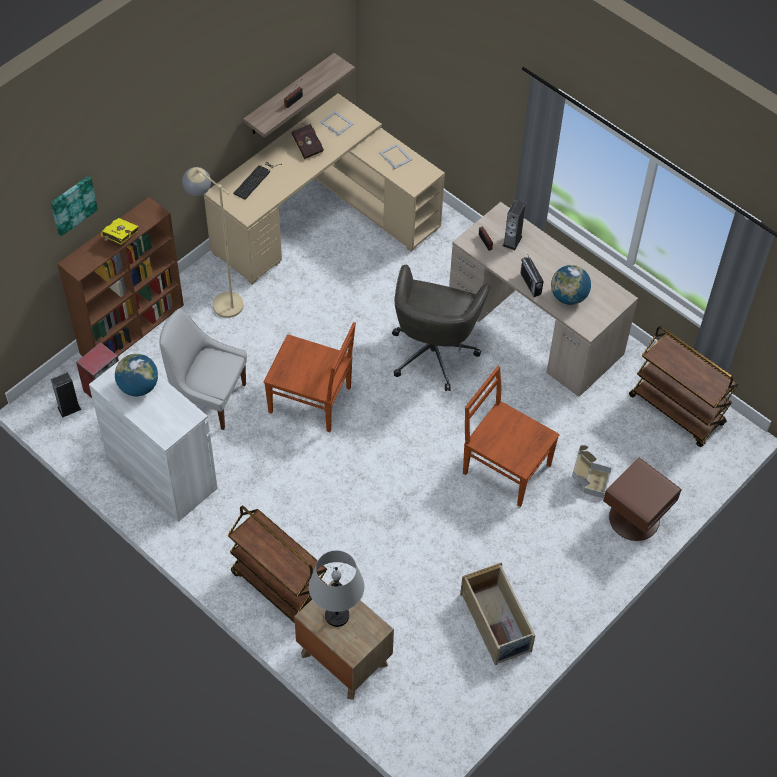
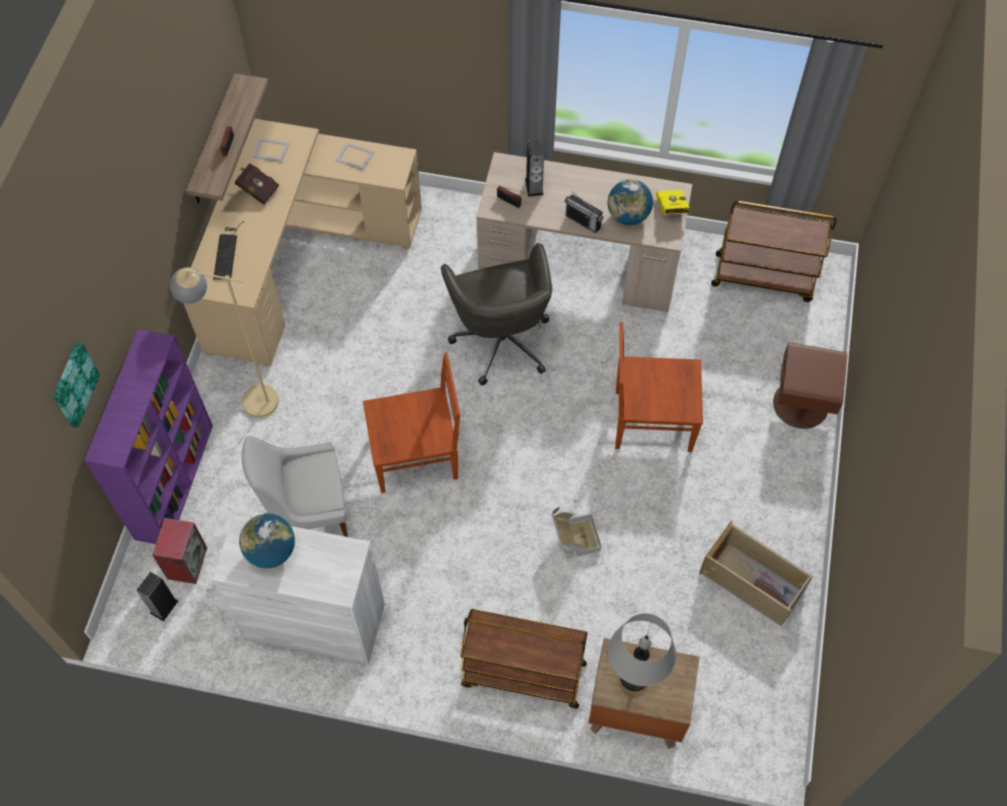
camera: 30 degrees left, 5 degrees up
(119, 238) = (136, 393): yellow book -> yellow book (671, 210)
(133, 328) = (174, 480): brown bookcase -> purple bookcase
(588, 480) = (734, 390): cardboard box -> cardboard box (574, 539)

